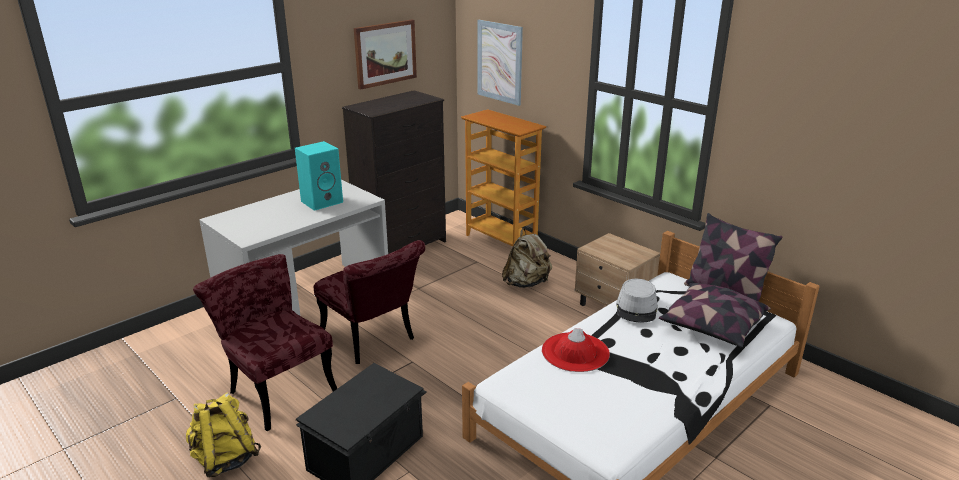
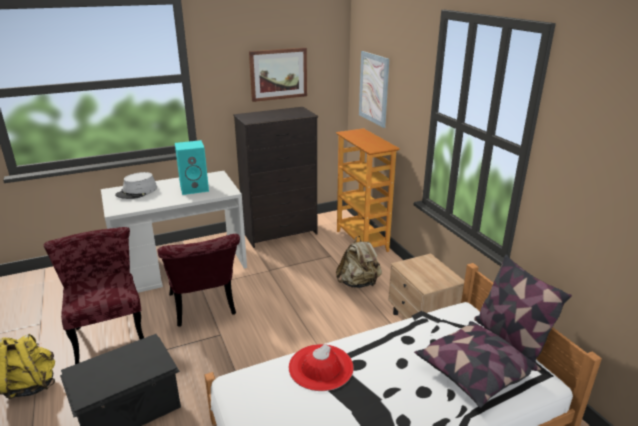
camera: 20 degrees right, 0 degrees up
(637, 308) = (409, 335): grey hat -> grey hat (137, 192)

